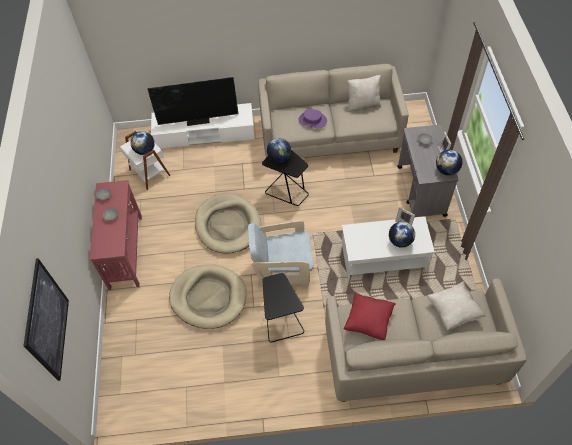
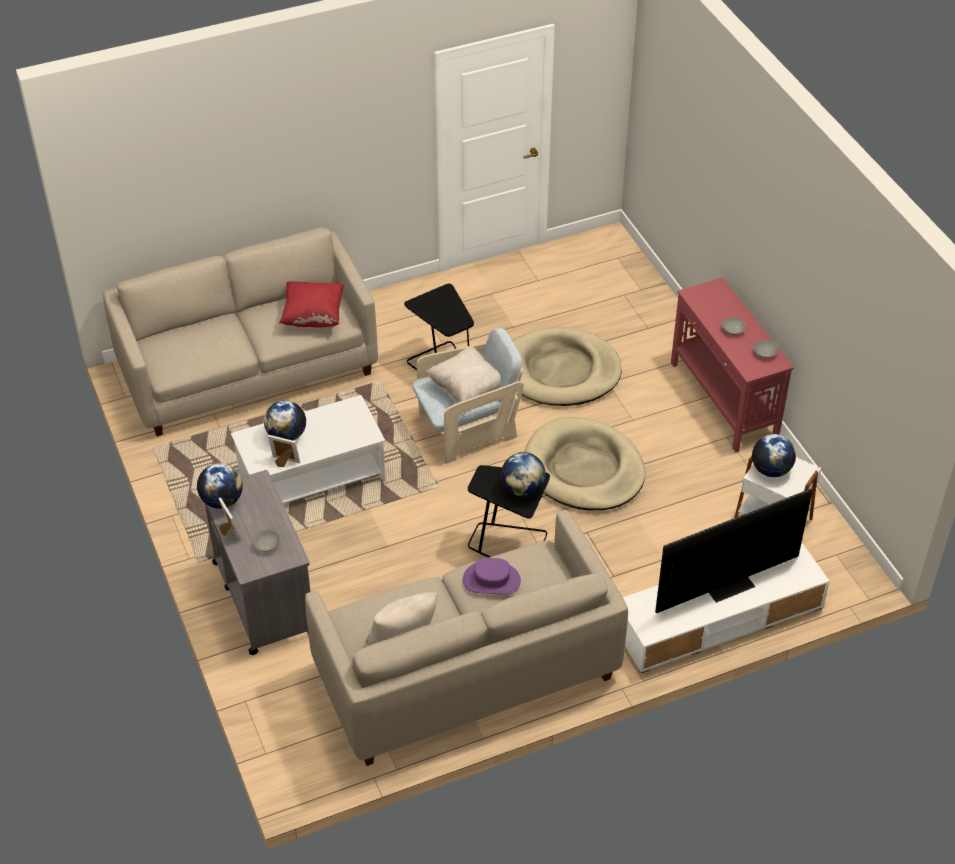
camera: 160 degrees right, 10 degrees down
(47, 320) = (665, 98): picture -> none
(453, 311) = (198, 349): beige pillow -> beige pillow (466, 388)

